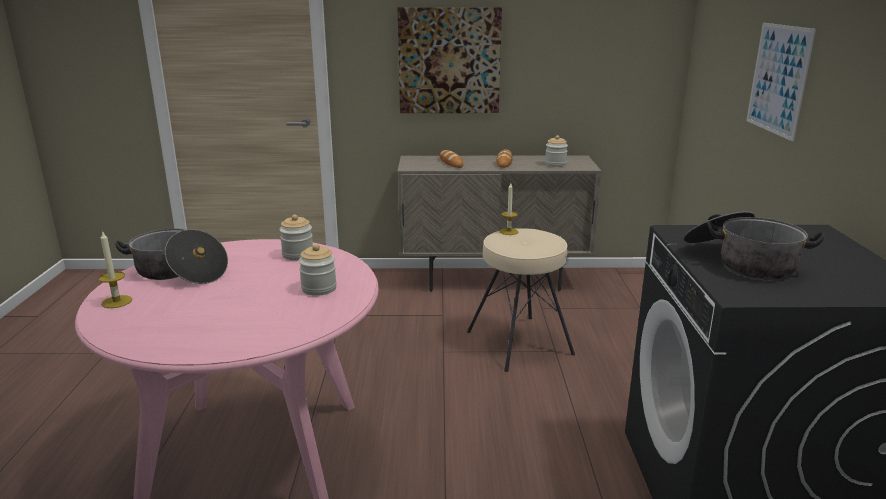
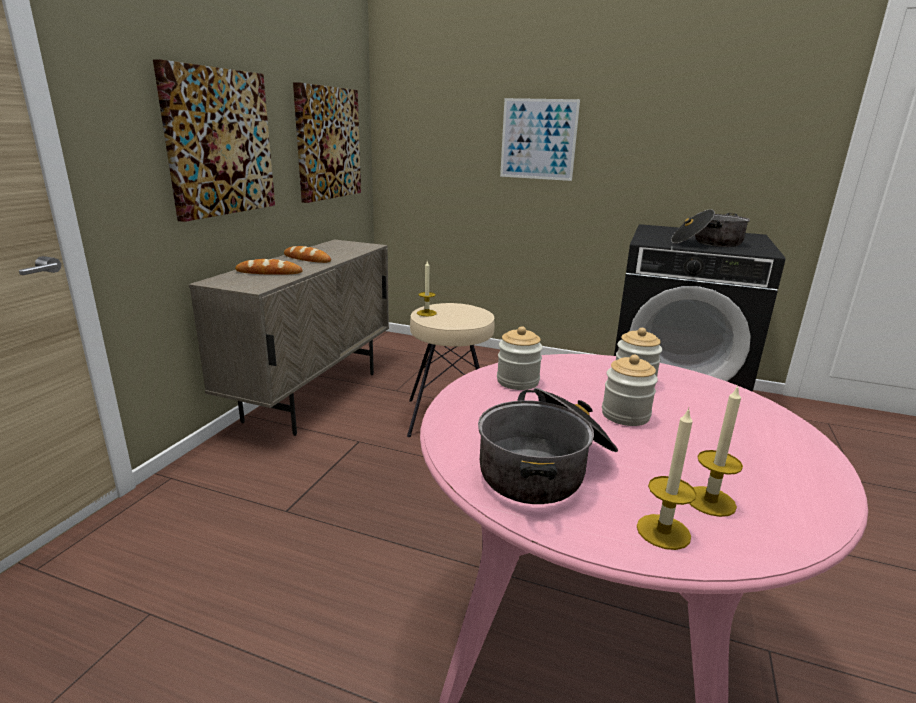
camera: 70 degrees left, 0 degrees up
(146, 313) = (710, 501): none -> candle
(555, 164) = (346, 249): jar -> jar (625, 415)
(596, 63) = (327, 143): none -> picture

